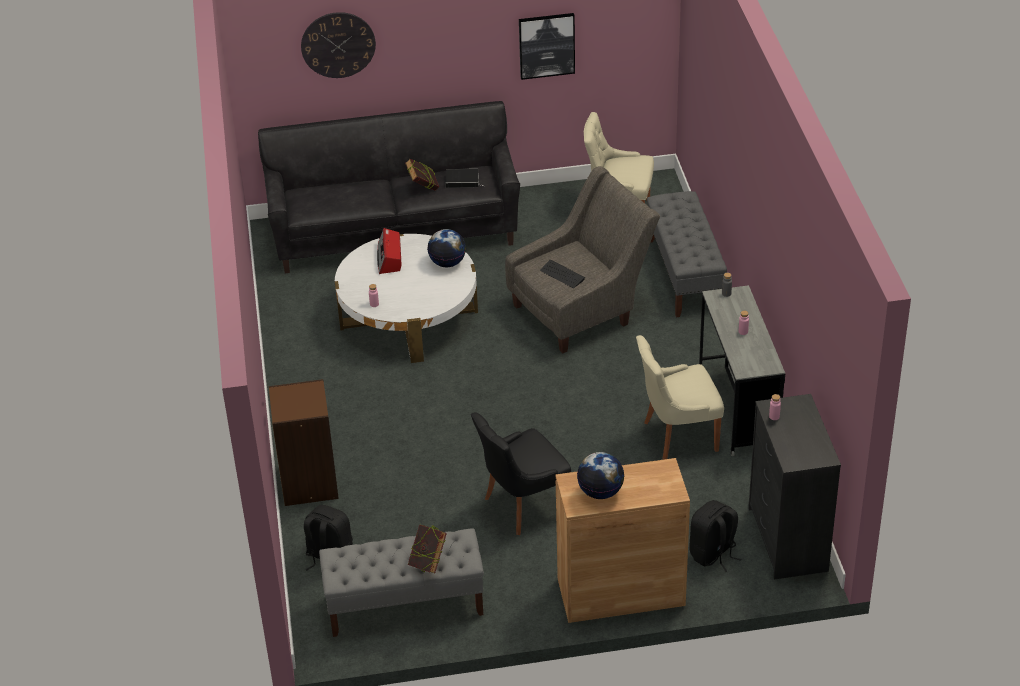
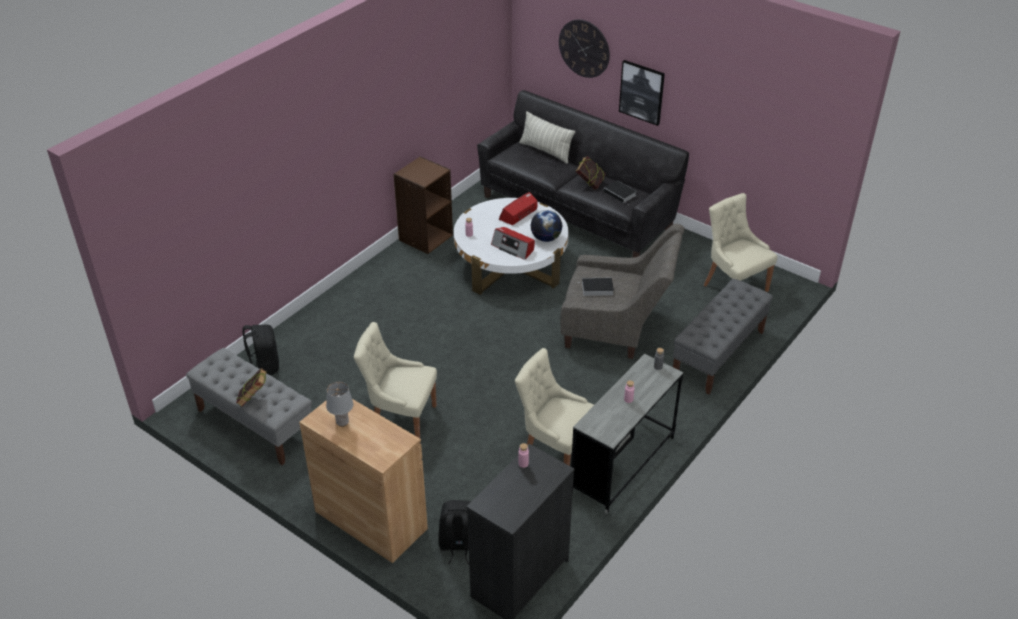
camera: 45 degrees right, 0 degrees up
(308, 483) = (319, 317): brown bookcase -> brown bookcase (425, 237)
(331, 183) = (546, 151): none -> pillow
(432, 289) = (513, 248): none -> radio
(522, 506) = (401, 420): black chair -> beige chair
(546, 45) = (733, 121): picture -> picture (642, 92)
(562, 275) = (596, 288): keyboard -> book
(600, 492) = (342, 422): globe -> grey table lamp

